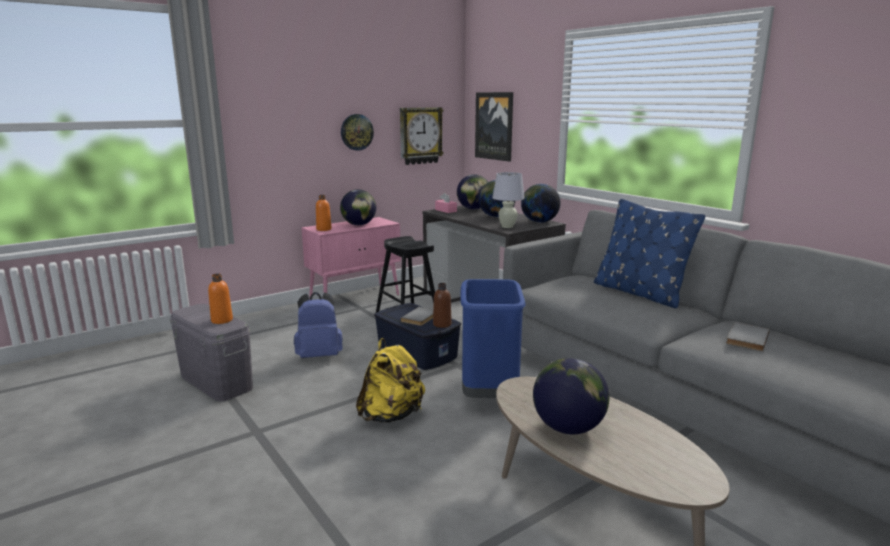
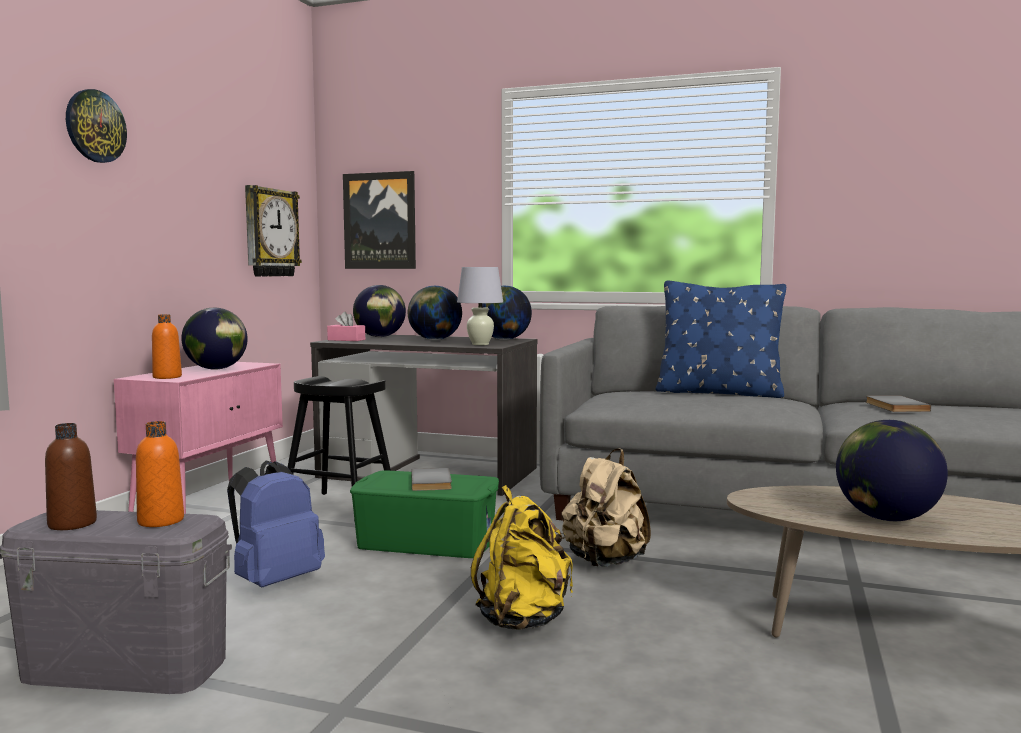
camera: 35 degrees left, 10 degrees down
(356, 132) = (191, 216): wall clock -> wall clock (95, 126)
(417, 351) = (426, 541): blue storage box -> green storage box
(442, 324) = (478, 482): brown bottle -> brown bottle (72, 524)
(489, 395) = (605, 562): blue trash can -> beige backpack

